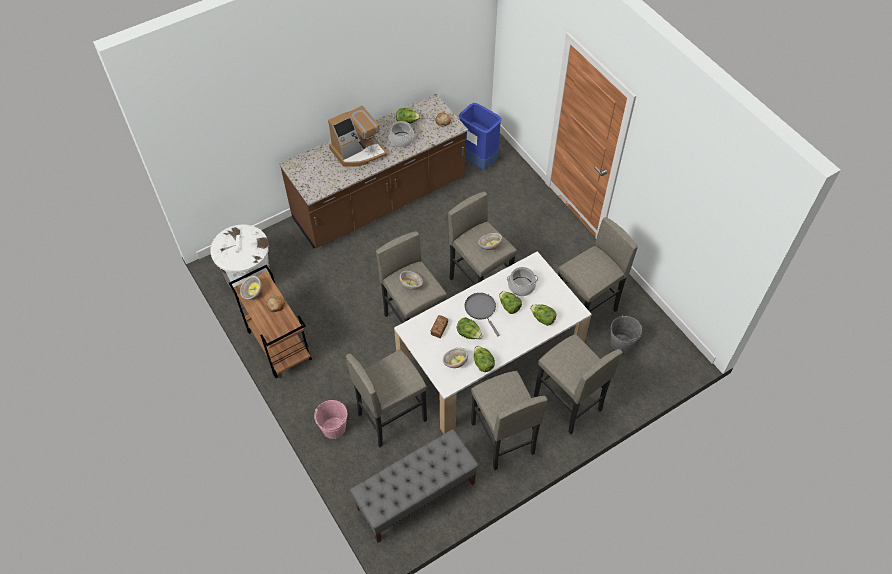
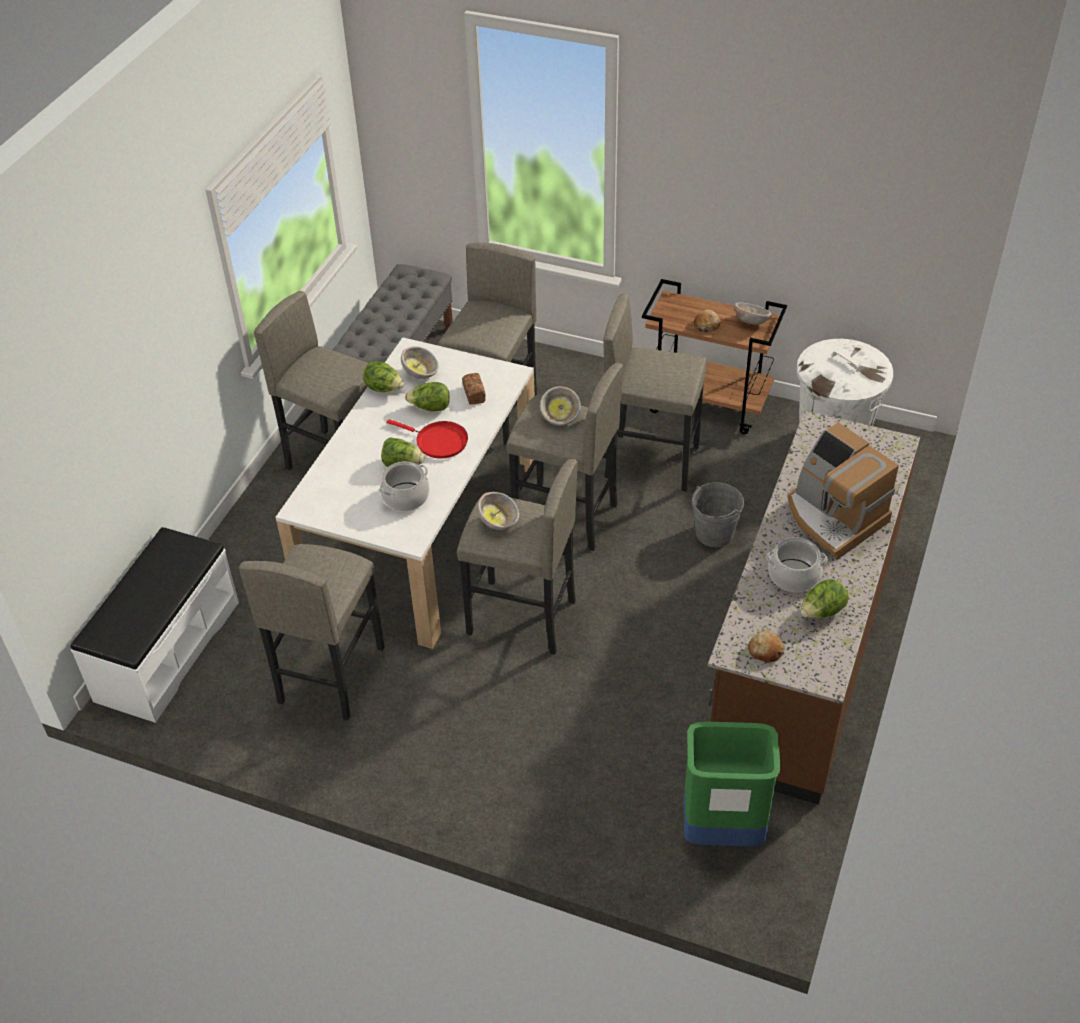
camera: 145 degrees right, 10 degrees down
(333, 428) = (549, 371): pink bucket -> none
(358, 151) = (833, 518): coffee machine -> coffee machine turned 60 degrees counterclockwise
(478, 161) = (722, 832): blue trash can -> green trash can
(481, 309) = (438, 442): grey frying pan -> red frying pan
(542, 319) = (343, 474): lettuce -> none
(567, 403) = (277, 541): grey stool -> grey stool (651, 461)
(621, 343) = (242, 658): grey bucket -> grey bucket (714, 533)
(657, 370) = (167, 650): none -> white bench

